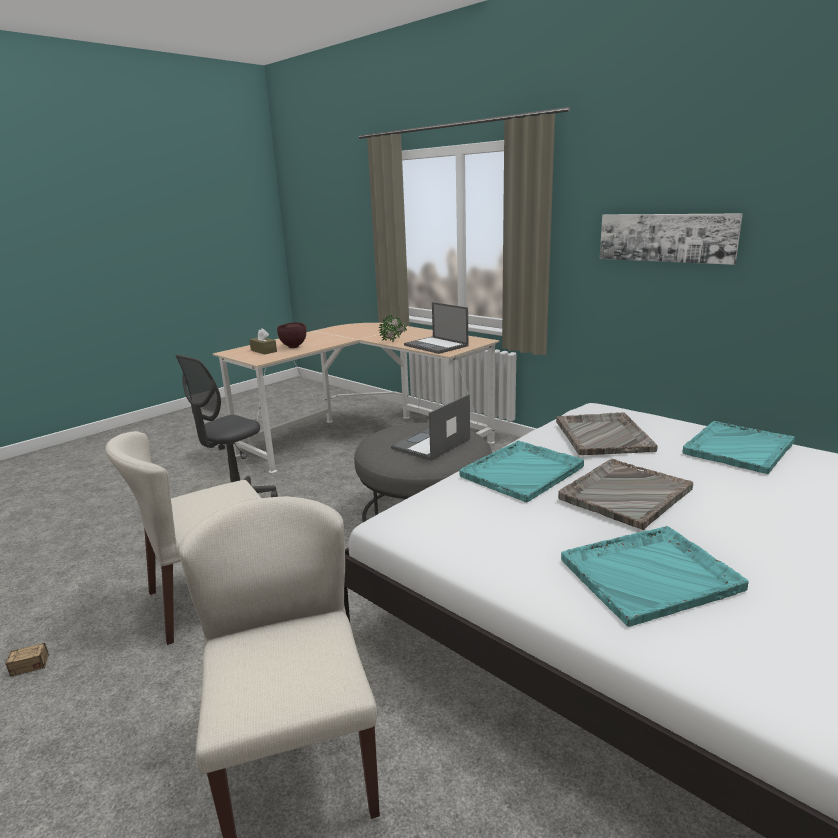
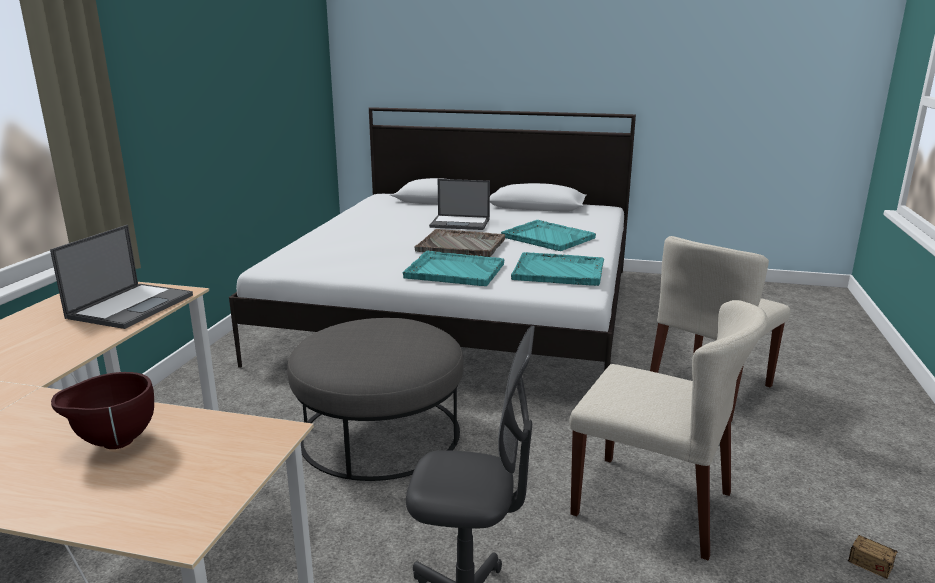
camera: 120 degrees left, 0 degrees up
(263, 351) = (165, 470): brown tissue box -> none
(394, 341) = (78, 345): potted plant -> none
(431, 444) = (387, 334): laptop -> laptop (461, 223)
(603, 435) = (357, 255): grey tray -> none
(666, 237) = (182, 87): picture -> none
(737, 448) = (353, 228): turquoise tray -> turquoise tray (559, 271)

